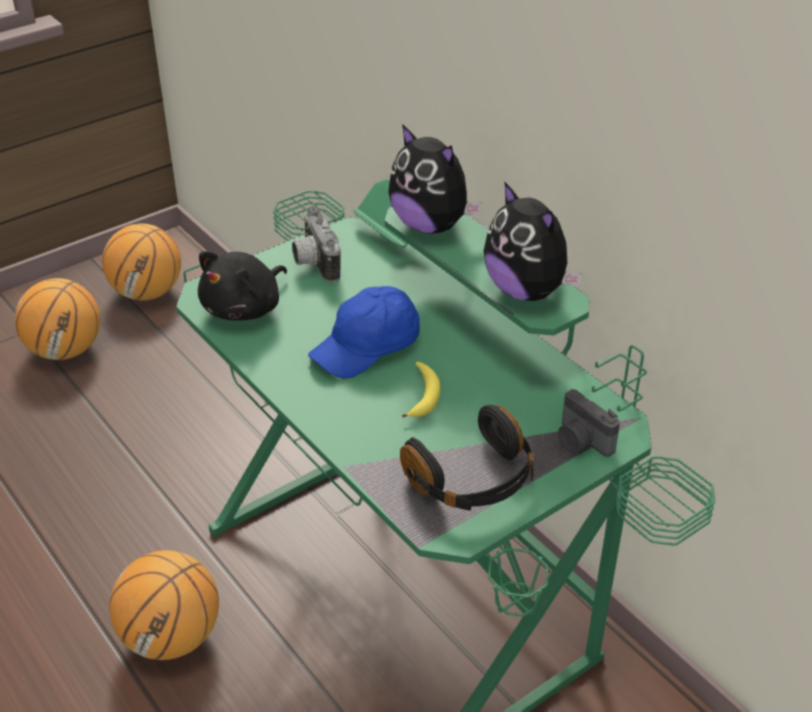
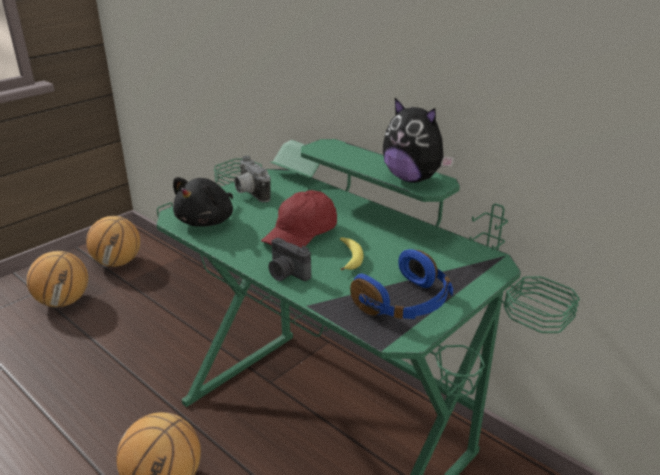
camera: 10 degrees left, 10 degrees down
(367, 347) = (301, 235): blue cap -> red cap
(431, 225) = (333, 152): plush toy -> none
(473, 480) = (405, 303): black headphones -> blue headphones
(581, 441) = (471, 273): camera -> camera (286, 274)

